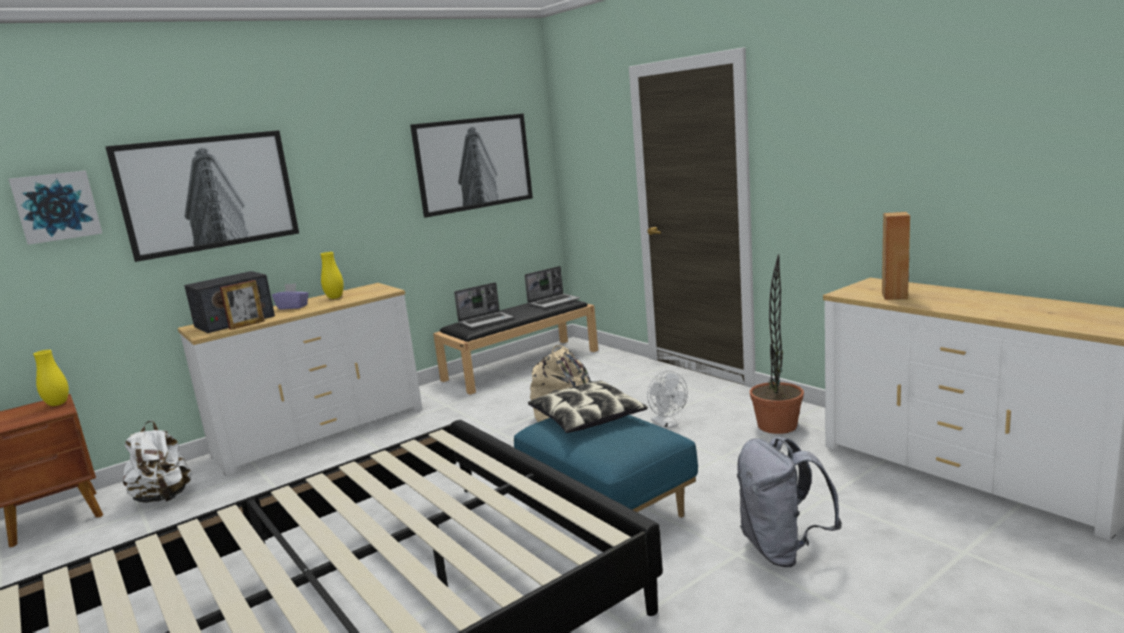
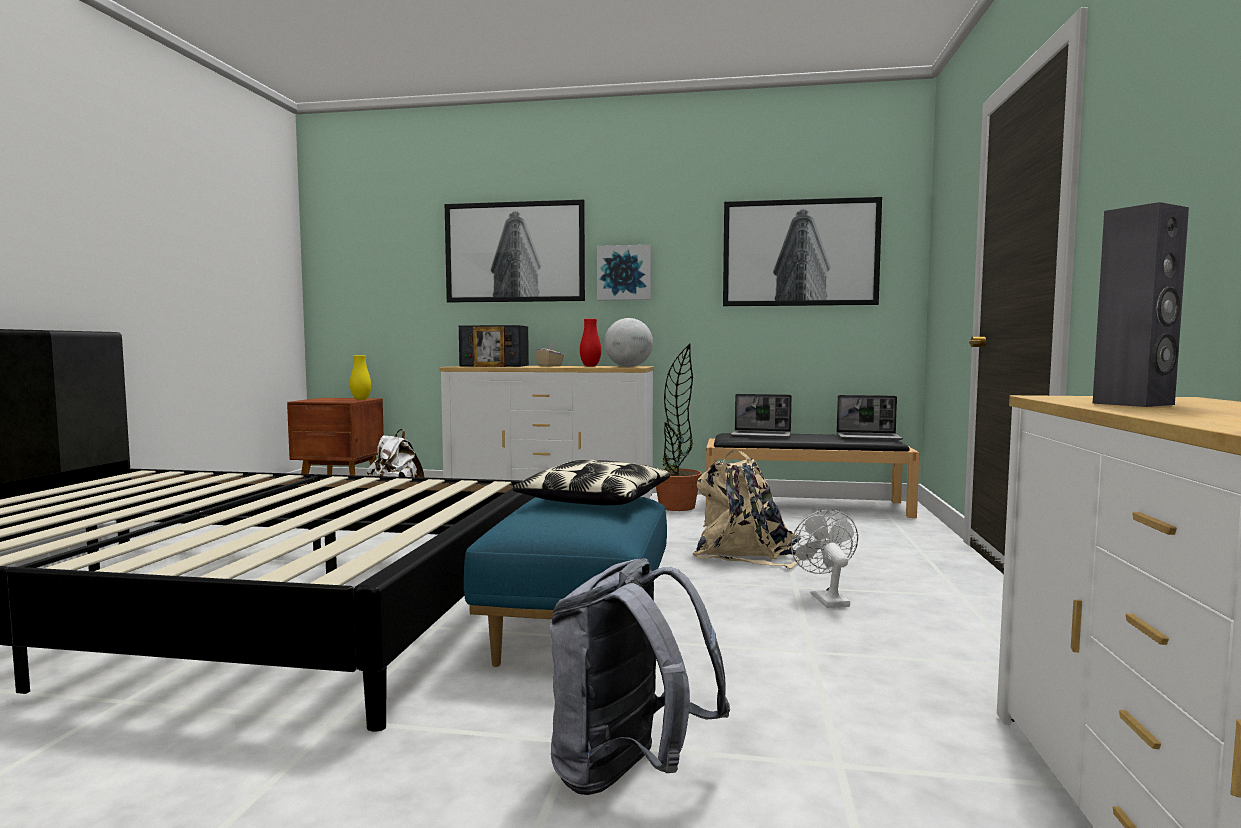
camera: 45 degrees right, 10 degrees down
(56, 206) = (405, 249): picture -> picture (624, 273)
(293, 307) = (549, 366): purple tissue box -> beige tissue box
(335, 298) = (590, 366): yellow vase -> red vase
(379, 291) = (628, 367): none -> globe
(667, 425) = (826, 598): white fan -> white fan turned 150 degrees clockwise
(777, 426) = (978, 660): potted plant -> potted plant (677, 507)
(895, 296) = (1134, 404): brown speaker -> grey speaker

